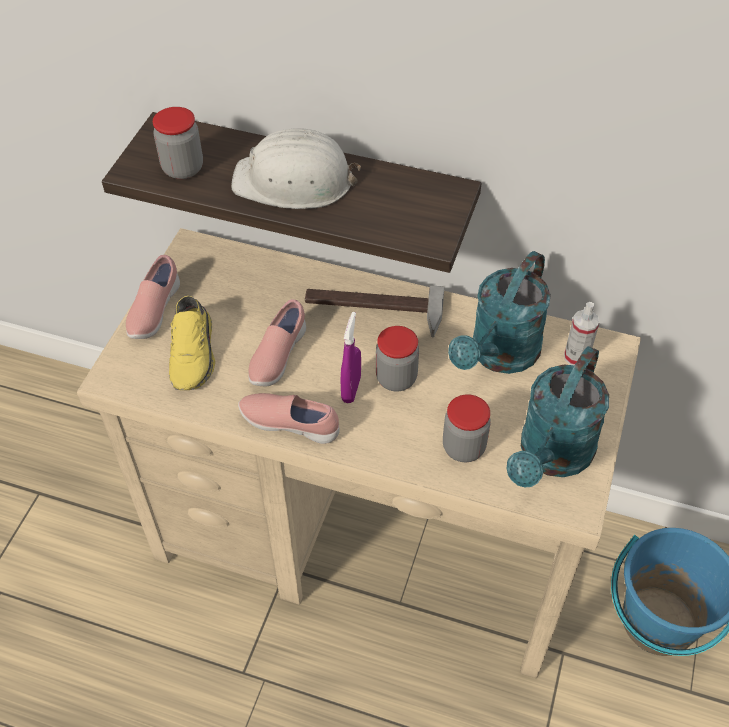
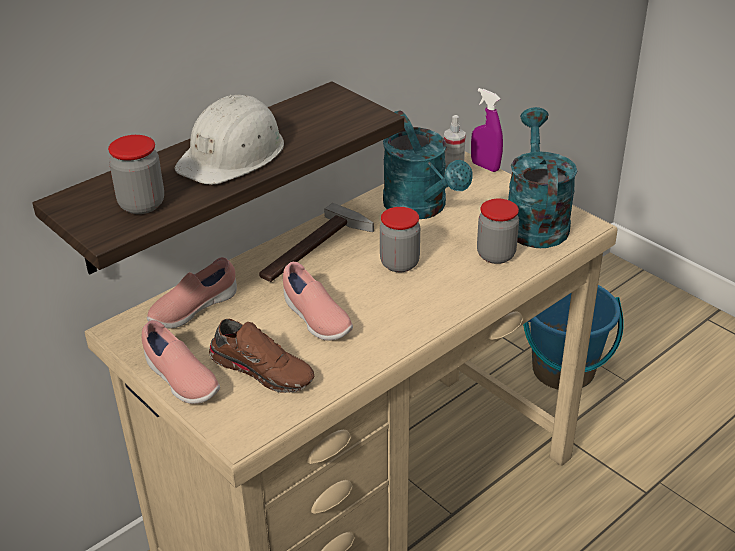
camera: 60 degrees left, 15 degrees down
(194, 354) = (264, 369): yellow shoe -> brown shoe
(290, 424) = (399, 336): pink shoe -> pink shoe (193, 310)
(351, 389) = (390, 290): purple spray bottle -> purple spray bottle (485, 166)
(551, 457) = (534, 220): turquoise watering can -> turquoise watering can turned 150 degrees counterclockwise

